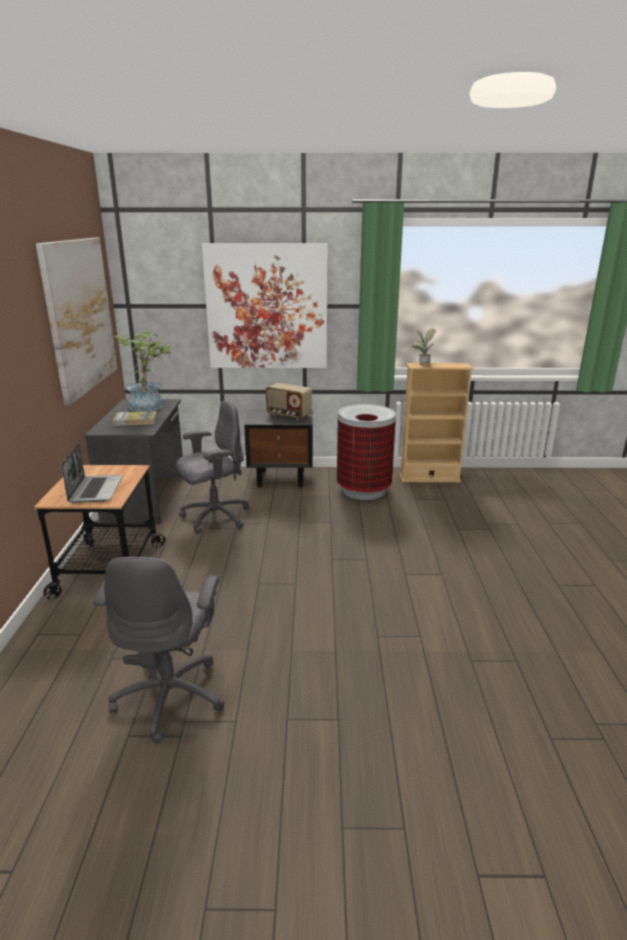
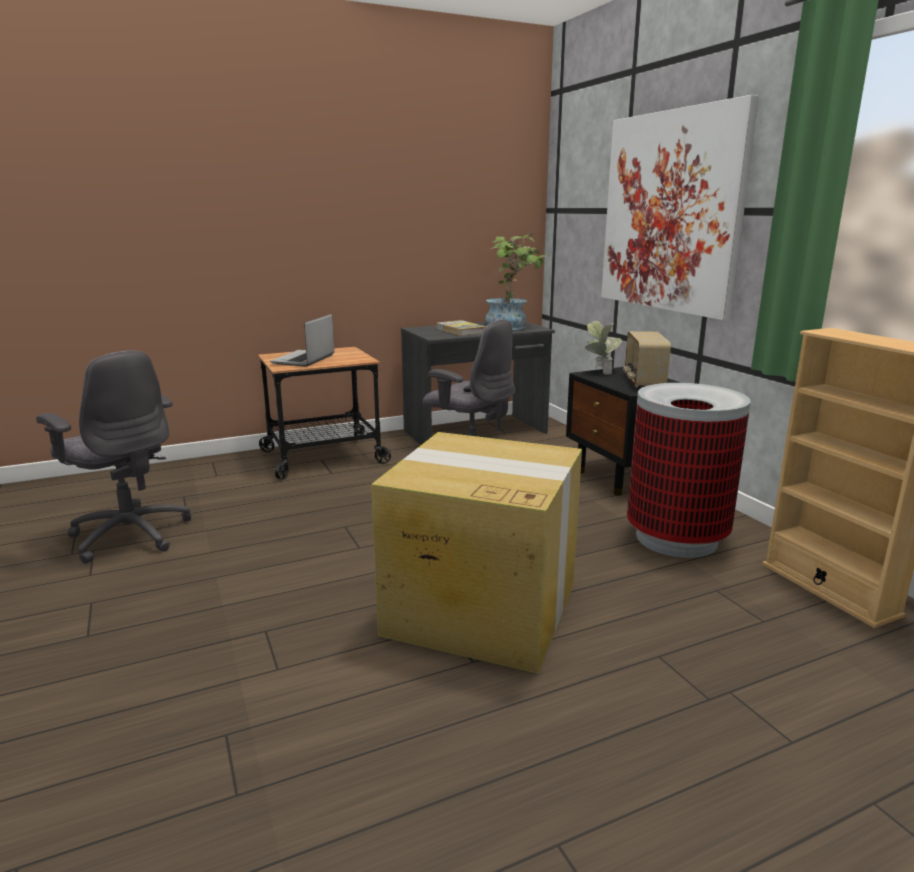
camera: 65 degrees right, 5 degrees down
(80, 316) = (445, 204): picture -> none
(95, 490) = (304, 359): laptop -> laptop turned 135 degrees clockwise
(171, 695) = (130, 534): grey office chair -> grey office chair turned 120 degrees counterclockwise
(395, 560) = (479, 608): none -> cardboard box
(422, 365) = (839, 333): potted plant -> potted plant (599, 372)

